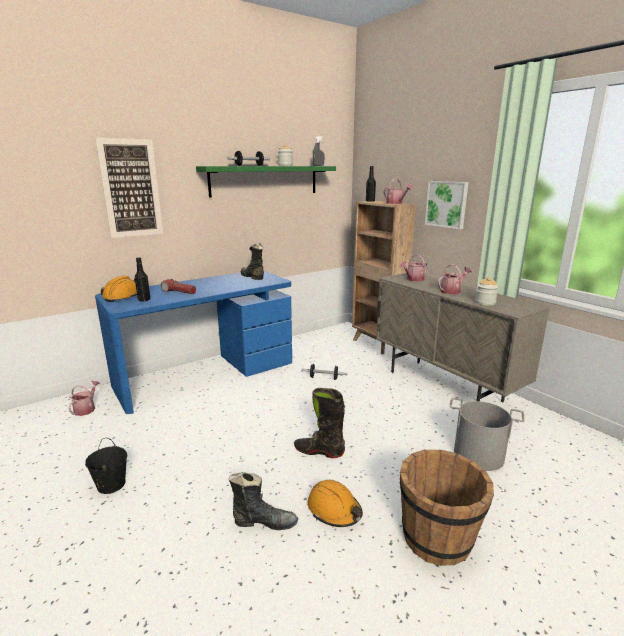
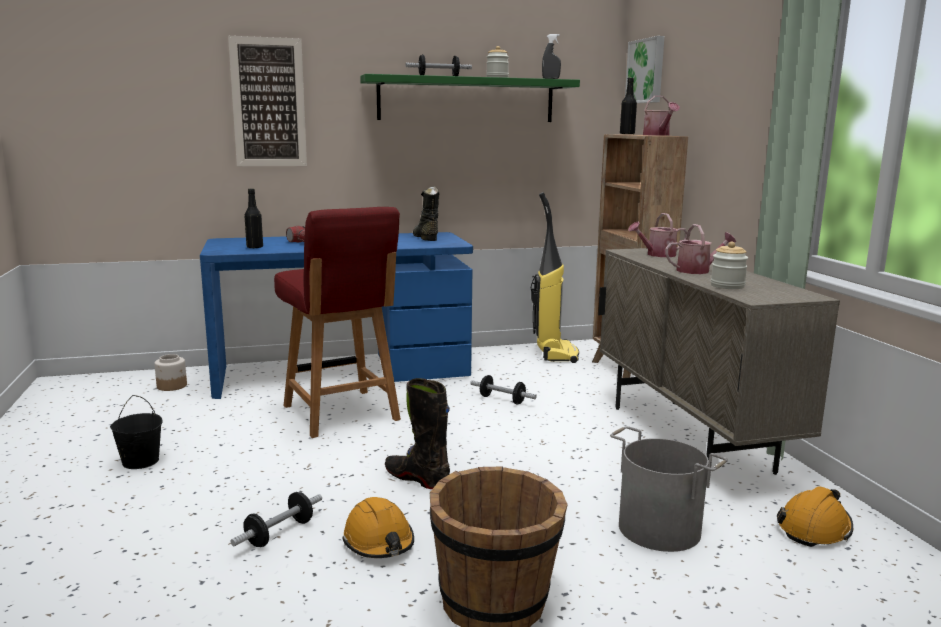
camera: 20 degrees right, 5 degrees down
(86, 408) = (172, 386): watering can -> jar
(123, 296) = (236, 242): orange hard hat -> orange hard hat (814, 528)
(231, 409) = (341, 414): none -> red chair
(264, 522) = (279, 533): black boot -> dumbbell
(328, 337) = (555, 353): none -> vacuum cleaner
(447, 204) = (730, 135): picture -> picture (646, 71)

